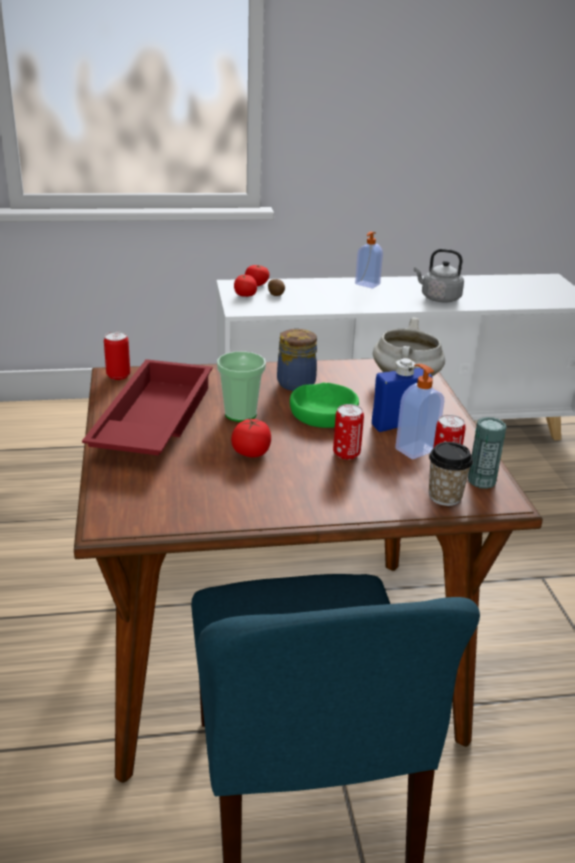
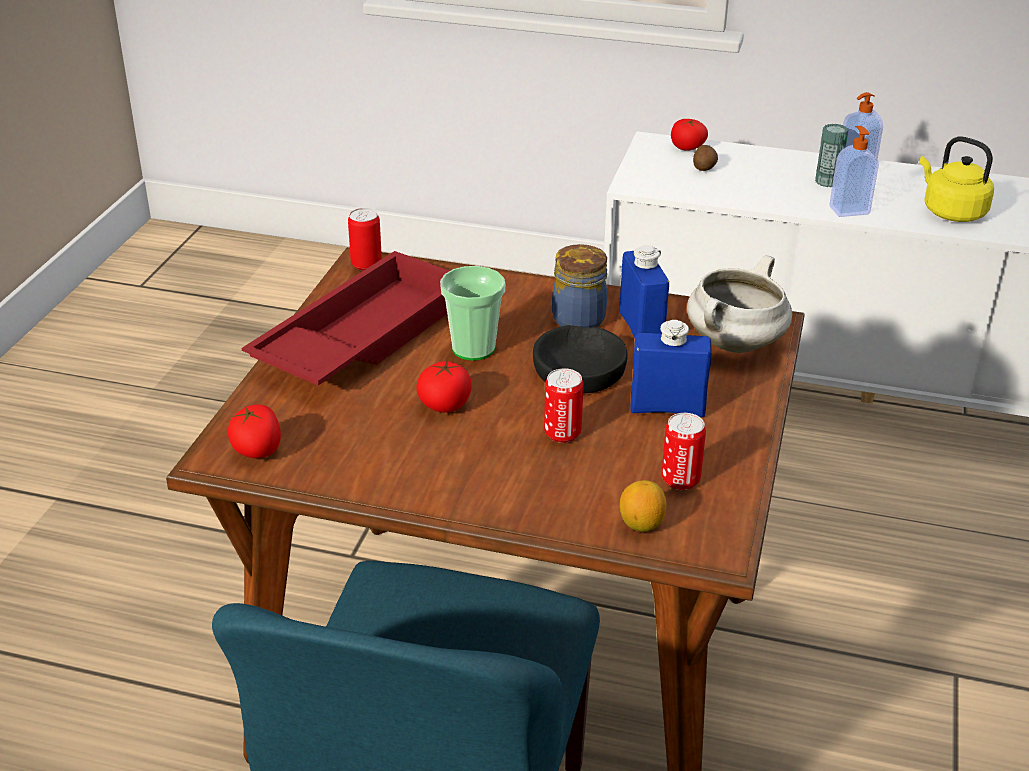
camera: 25 degrees right, 5 degrees up
(245, 295) = (658, 163): tomato -> tomato (258, 450)
(323, 413) = (579, 370): green bowl -> black bowl
(341, 382) = (641, 328): none -> blue bottle
(415, 449) = (659, 448): soap dispenser -> soap dispenser (848, 210)
(438, 298) = (951, 212): grey kettle -> yellow kettle
(445, 497) = (641, 524): cup -> lemon
(481, 481) = (711, 514): can -> can (827, 181)

